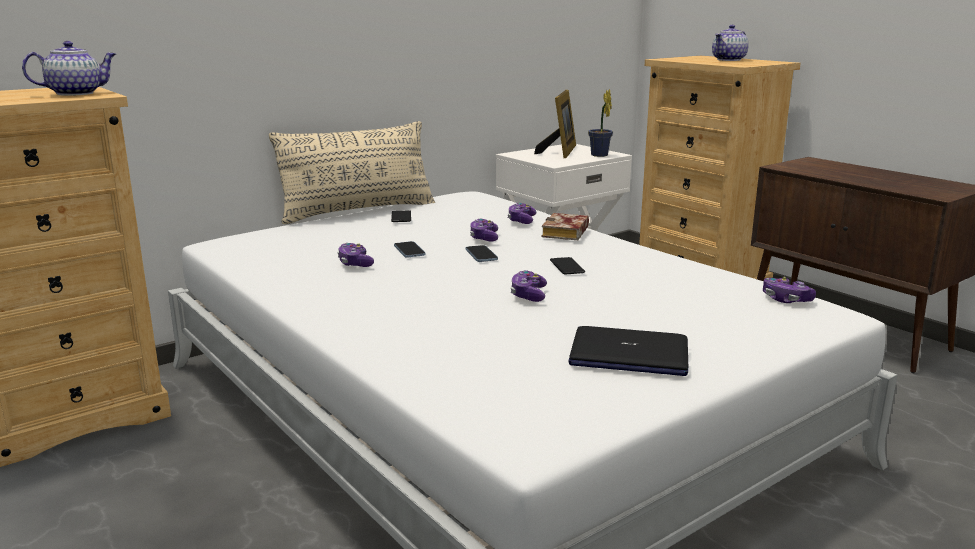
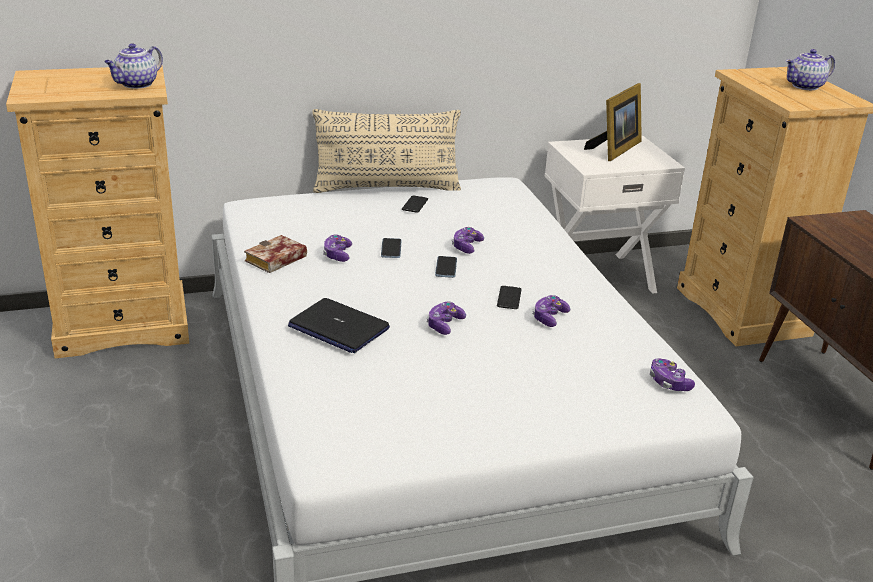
camera: 20 degrees right, 10 degrees up
(77, 93) = (136, 85): teapot -> teapot turned 135 degrees clockwise
(521, 220) = (518, 231): game controller -> game controller (549, 317)
(566, 233) = (547, 255): book -> book (275, 260)
(600, 155) = (649, 163): potted plant -> none
(628, 354) = (469, 406): laptop -> laptop (338, 327)

